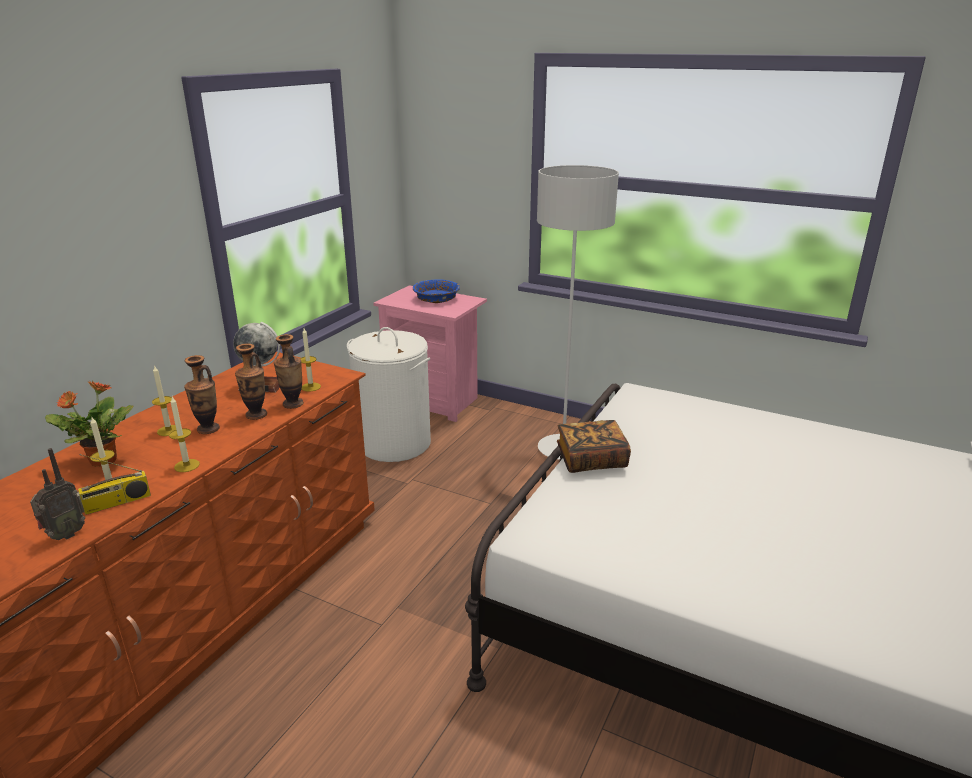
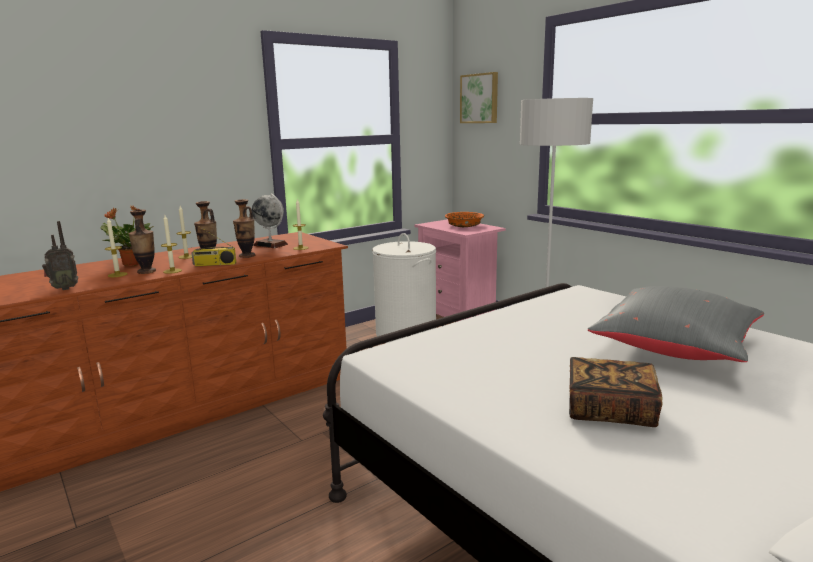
camera: 25 degrees right, 10 degrees down
(116, 503) = (110, 280): radio -> radio (214, 264)
(293, 404) = (277, 254): vase -> vase (146, 271)
(436, 299) = (464, 225): blue bowl -> orange bowl
(442, 140) = (480, 98): none -> picture
(591, 460) = (486, 321): book -> book (610, 410)
(777, 464) = (676, 349): none -> grey pillow

